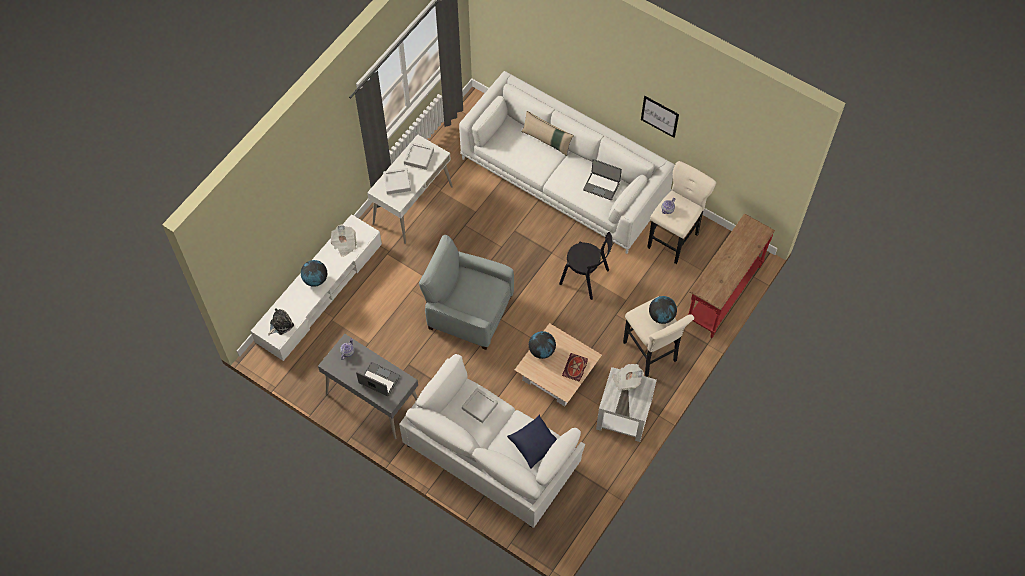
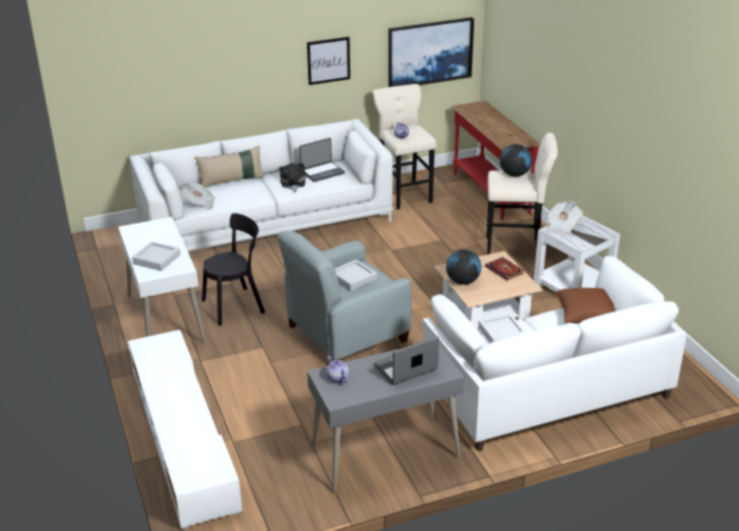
camera: 55 degrees left, 30 degrees down
(280, 324) = (202, 462): plush toy -> plush toy (293, 183)
(315, 279) = (176, 404): globe -> none
(344, 244) = (160, 361): newspaper -> newspaper (200, 203)
(419, 157) = (147, 235): grey tray -> grey tray (353, 278)
(535, 444) = (586, 315): blue pillow -> brown pillow
(586, 278) = (391, 251): black chair -> black chair (236, 306)
(746, 167) = (430, 52): none -> picture

